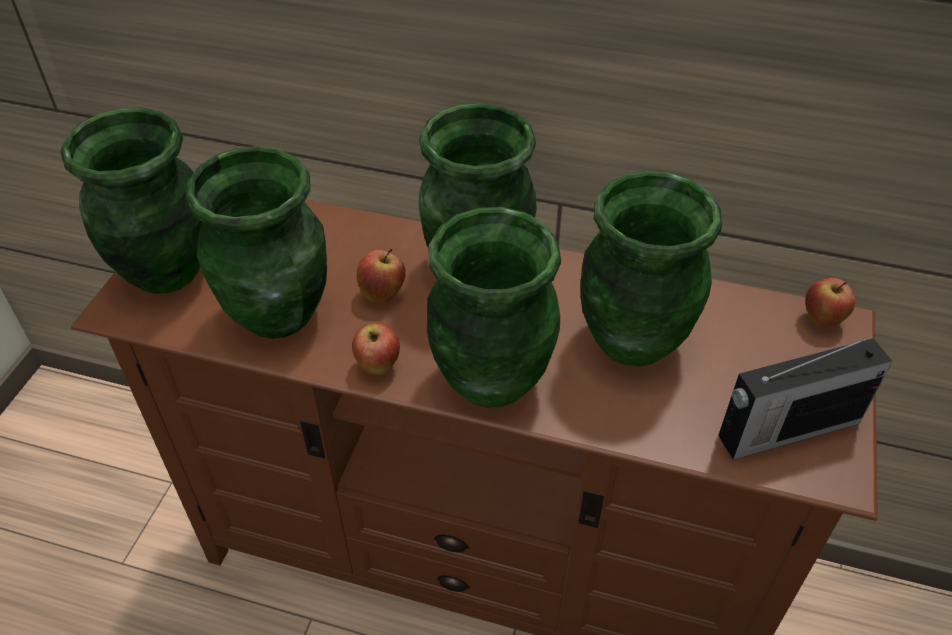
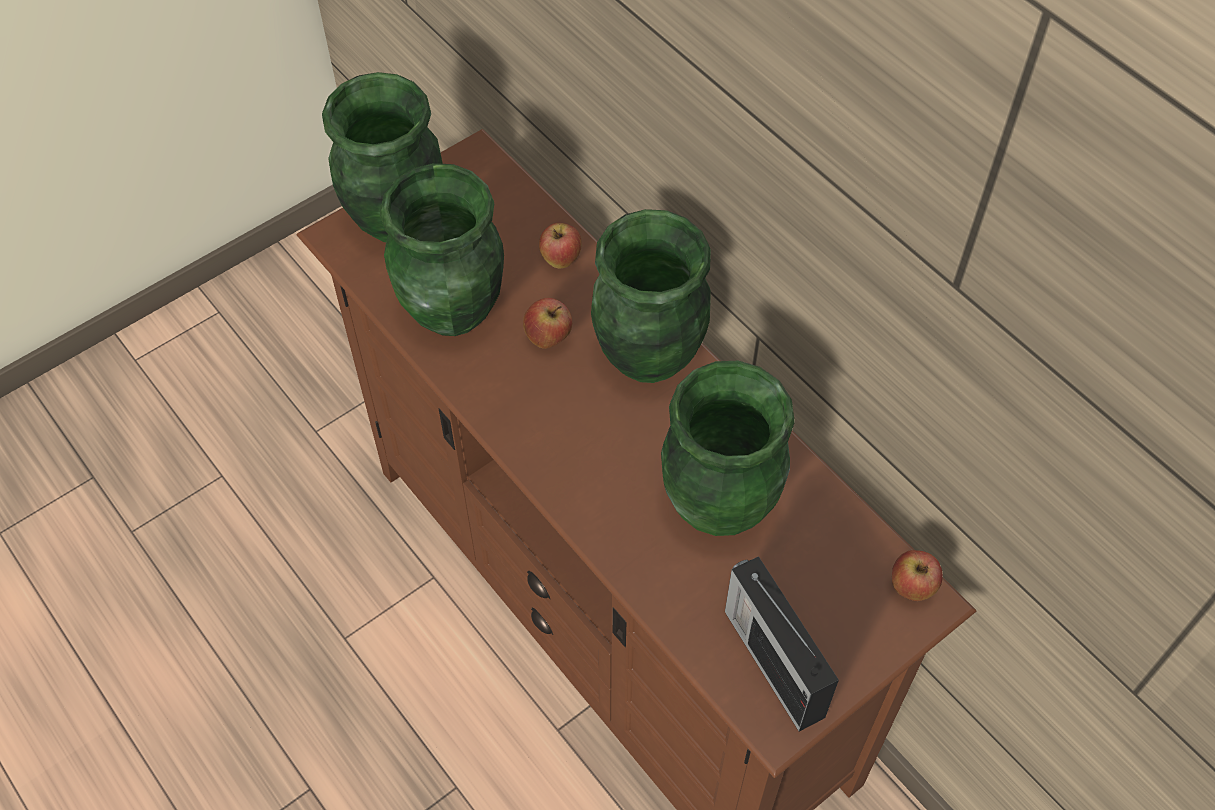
camera: 35 degrees right, 10 degrees up
(378, 366) = (493, 404): apple -> apple (561, 261)
(490, 378) = (571, 467): green vase -> none
(786, 429) = (772, 660): radio -> radio turned 45 degrees clockwise

